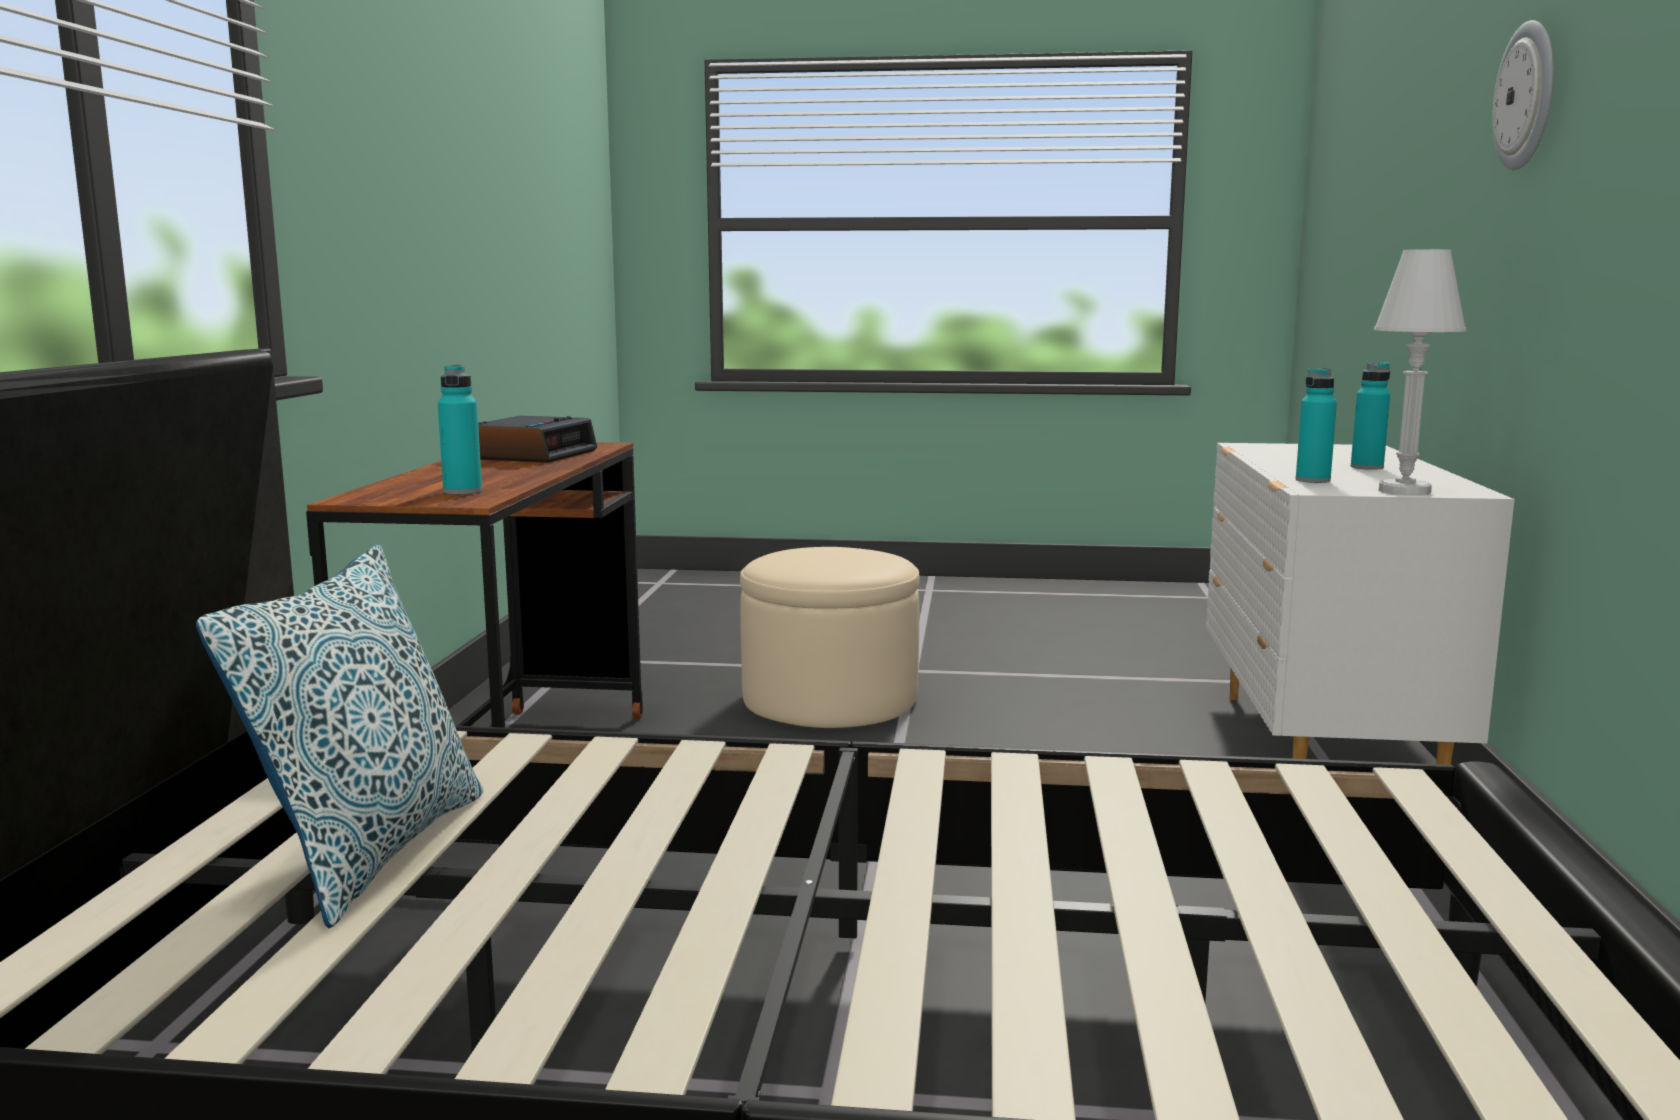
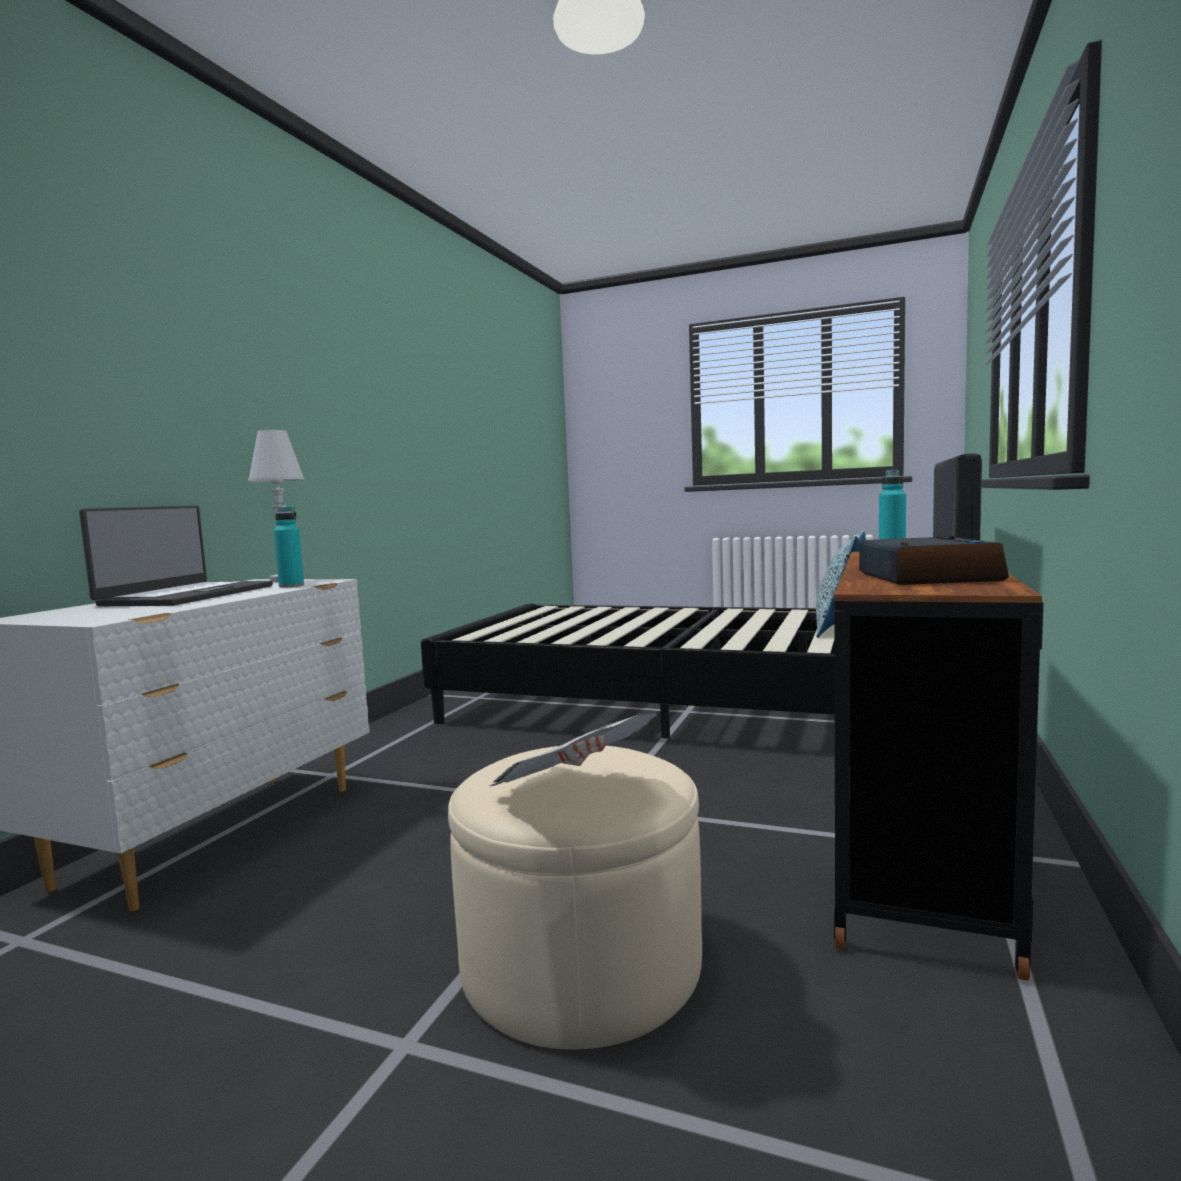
camera: 165 degrees left, 5 degrees down
(530, 454) = (925, 577): alarm clock -> alarm clock turned 150 degrees clockwise
(819, 550) = (573, 795): none -> newspaper
(1367, 467) = (187, 595): turquoise bottle -> laptop
(1527, 96) = (152, 327): wall clock -> none

